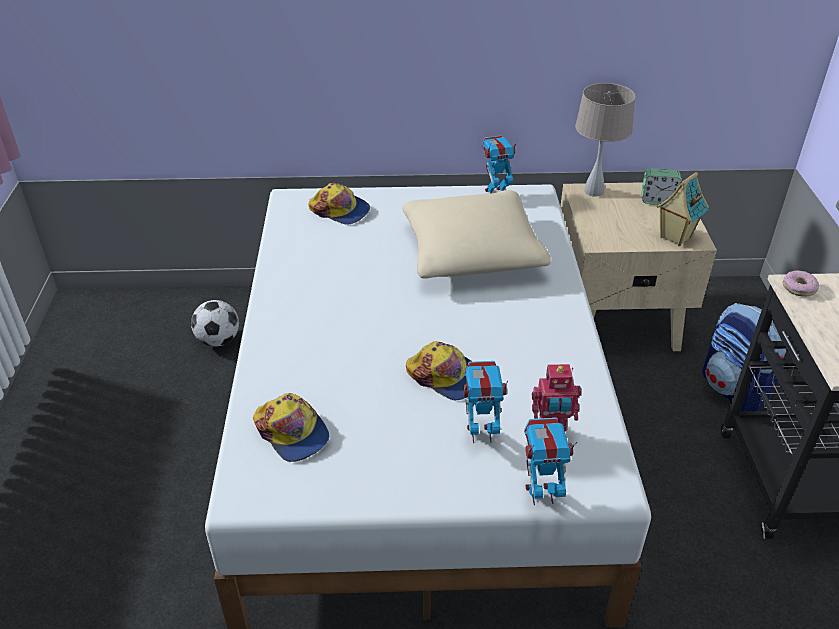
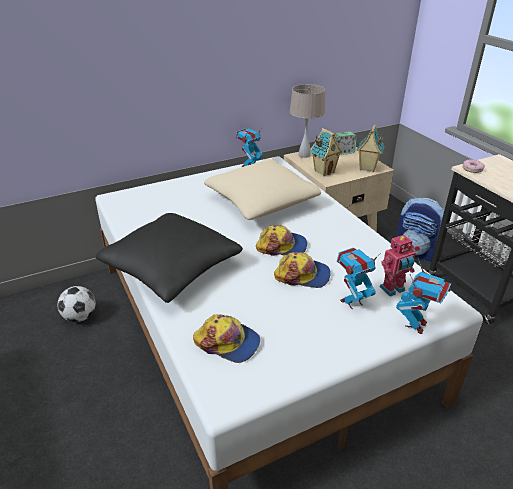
camera: 25 degrees left, 5 degrees down
(293, 316) = (171, 268): none -> black pillow
(340, 210) = (156, 197): cap -> cap (282, 246)
(540, 493) = (416, 325): toy robot -> toy robot turned 150 degrees clockwise
(602, 226) = (324, 171): none -> toy house

